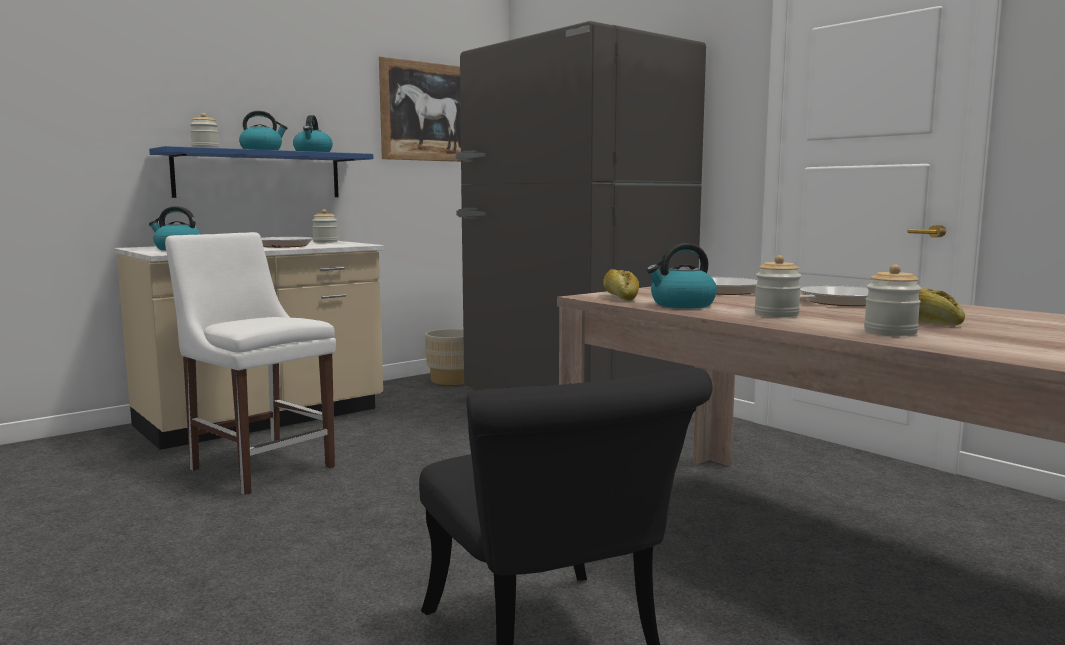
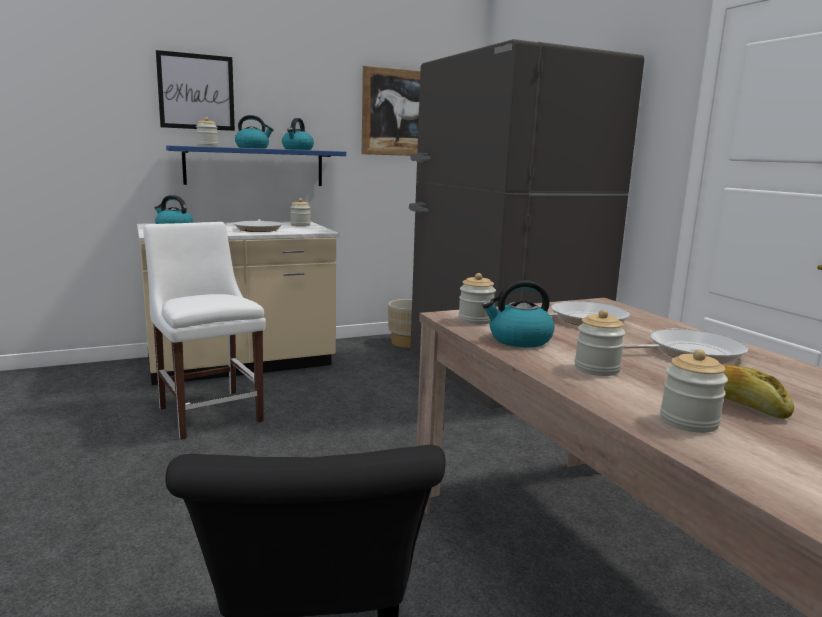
camera: 15 degrees right, 5 degrees up
(186, 83) = (196, 92): none -> picture
(621, 297) = (475, 320): bread -> jar

